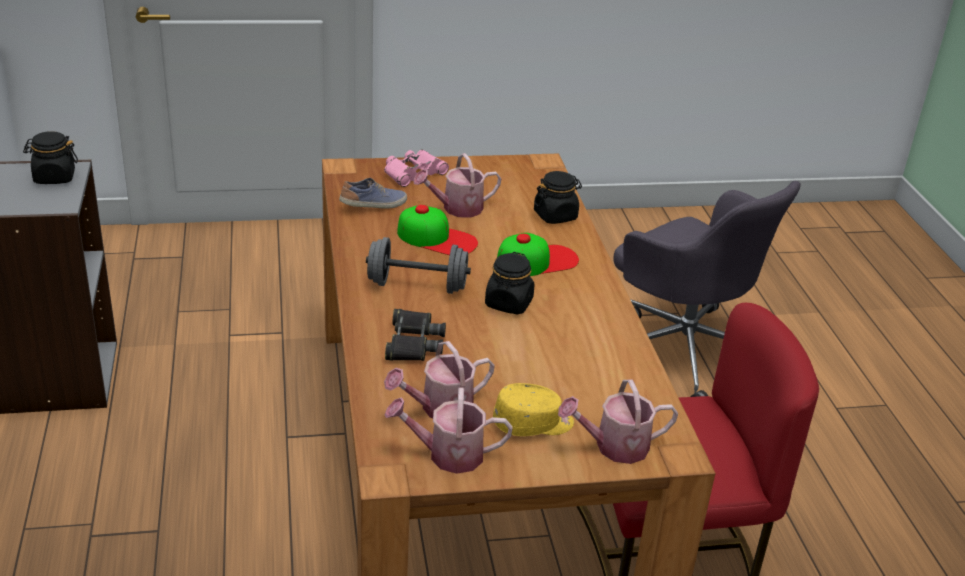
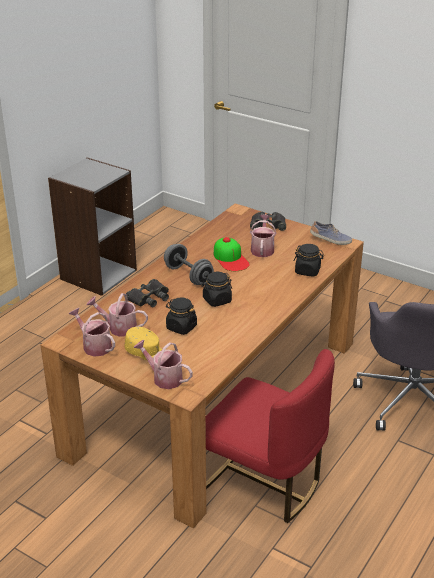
camera: 45 degrees right, 0 degrees up
(54, 177) = (106, 173): black jar -> black jar (181, 327)
(374, 206) = (225, 233): shoe -> shoe (330, 240)
(413, 173) = (268, 225): pink binoculars -> black binoculars
(457, 209) = (262, 249): watering can -> watering can turned 75 degrees clockwise
(537, 260) = (262, 287): cap -> none

